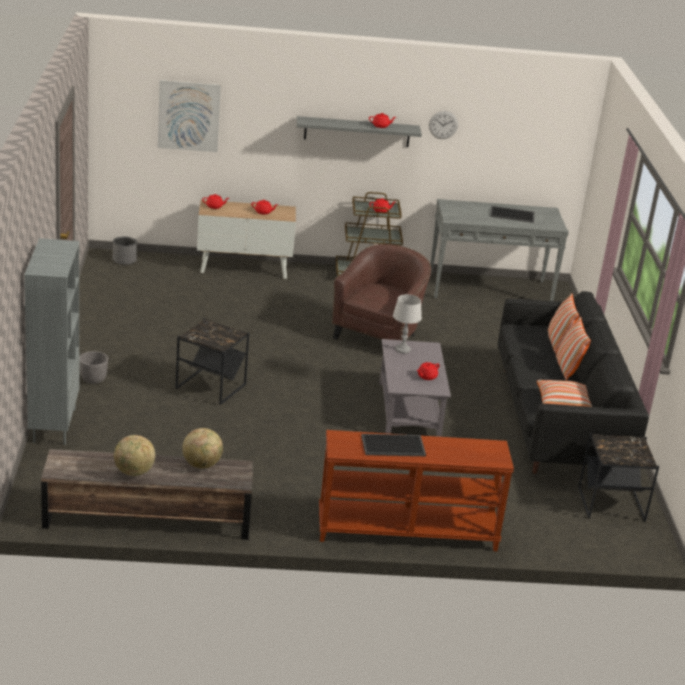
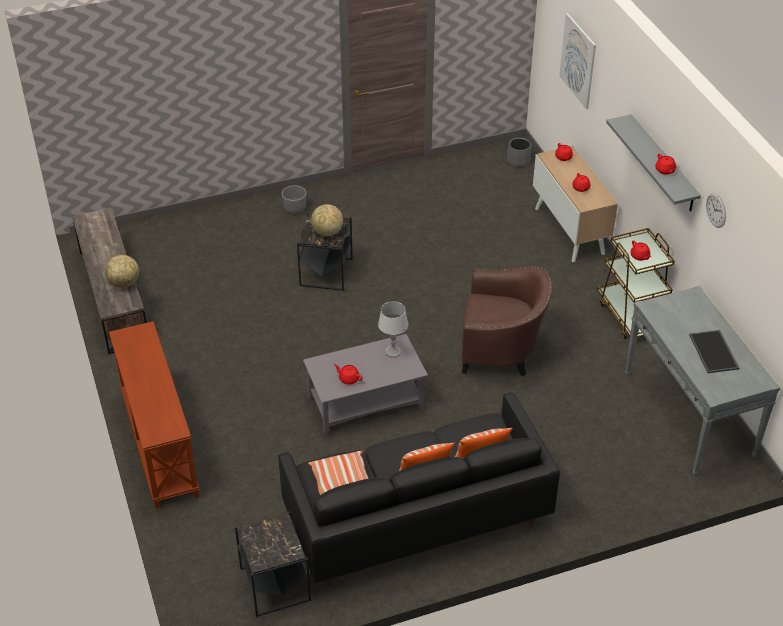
camera: 75 degrees right, 15 degrees up
(53, 425) = (215, 213): grey bookcase -> none
(134, 472) = (98, 254): globe -> globe (327, 232)
(392, 446) = (144, 364): tray -> none

